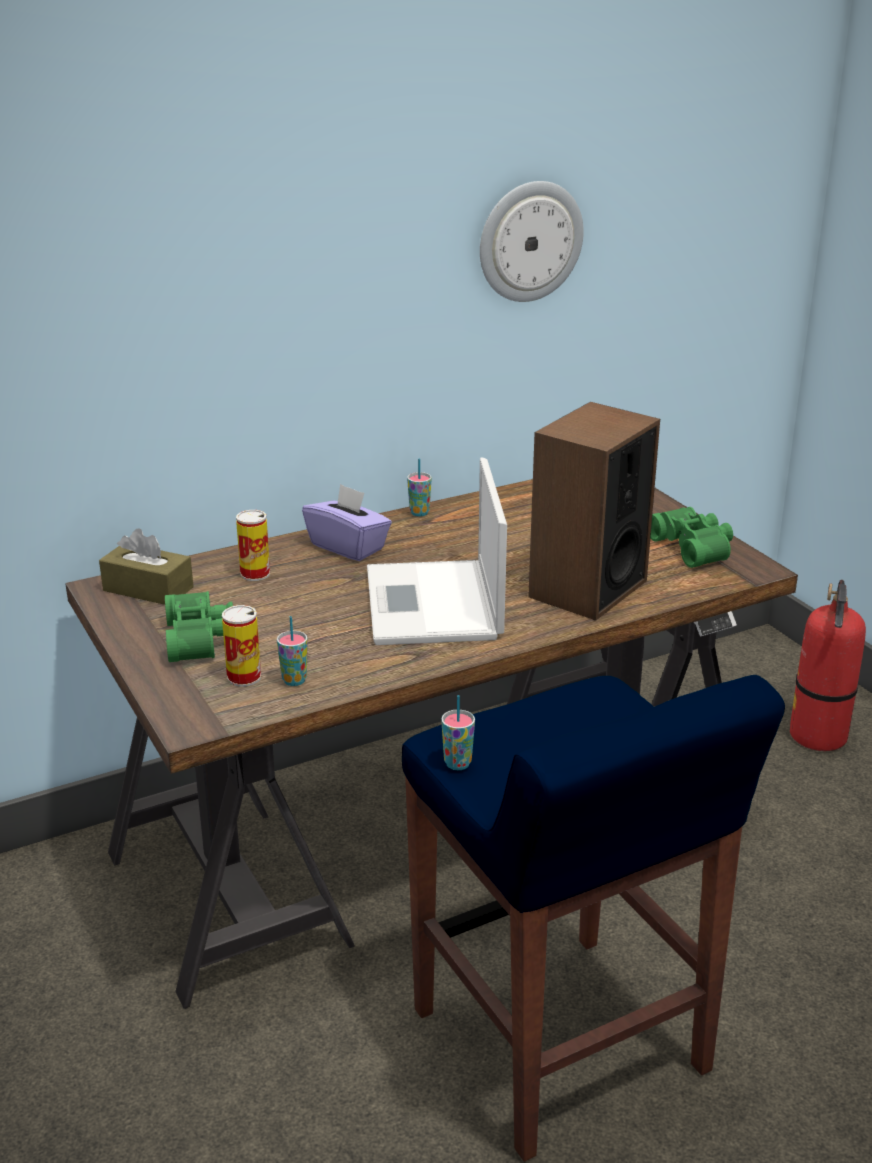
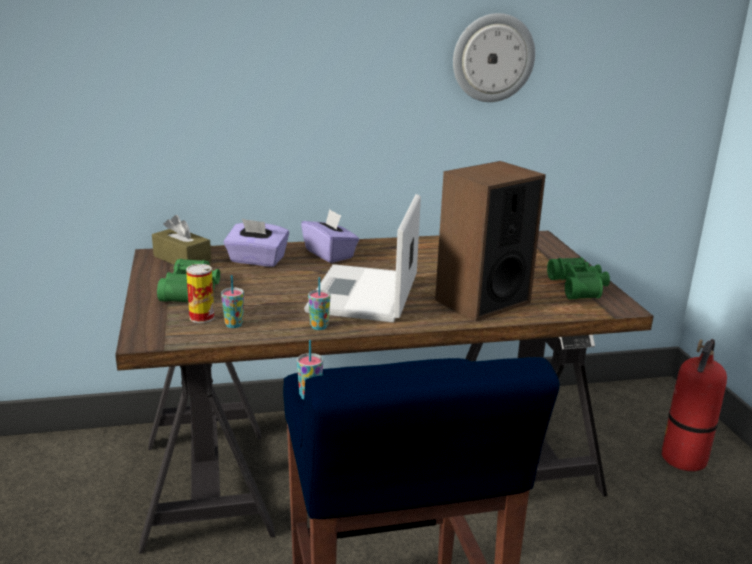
camera: 15 degrees right, 5 degrees down
(255, 574) = (257, 260): can -> purple tissue box
(419, 513) = (392, 242): cup -> cup (319, 327)

